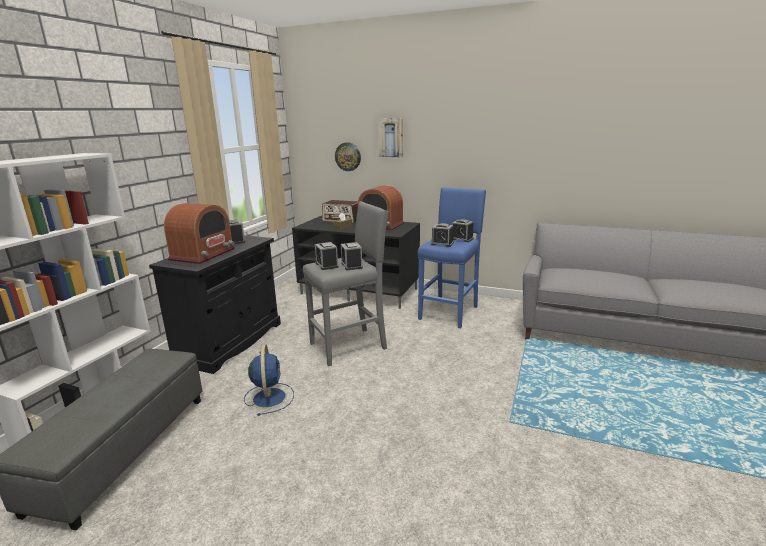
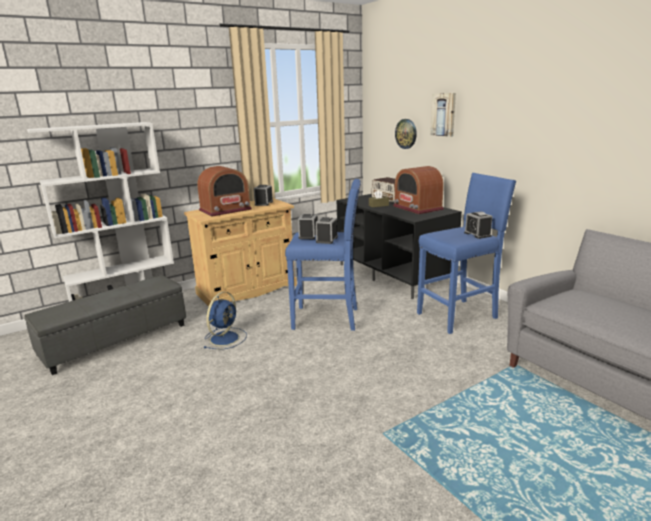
camera: 35 degrees right, 0 degrees up
(230, 342) = (247, 290): black cabinet -> beige cabinet
(350, 346) = (327, 318): grey stool -> blue stool
(442, 244) = (446, 235): alarm clock -> none

